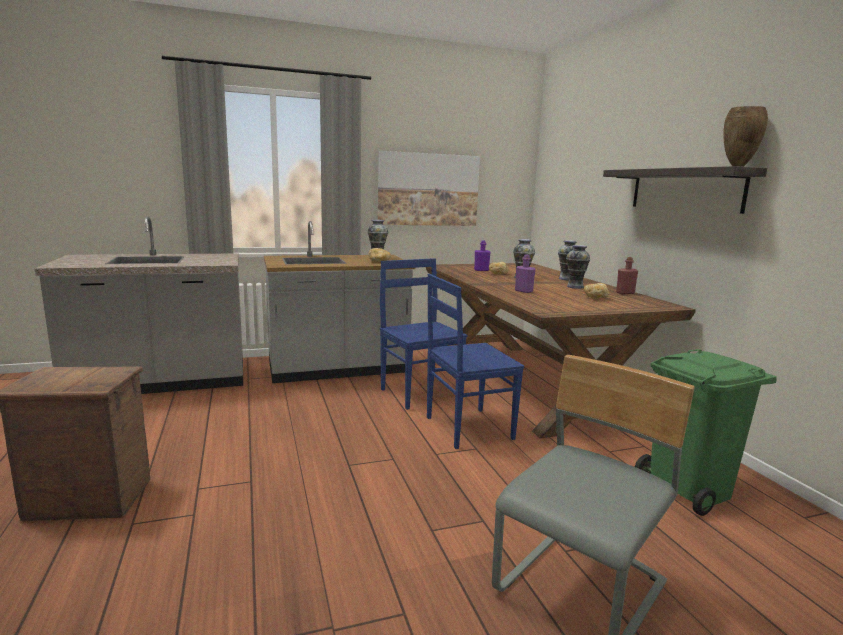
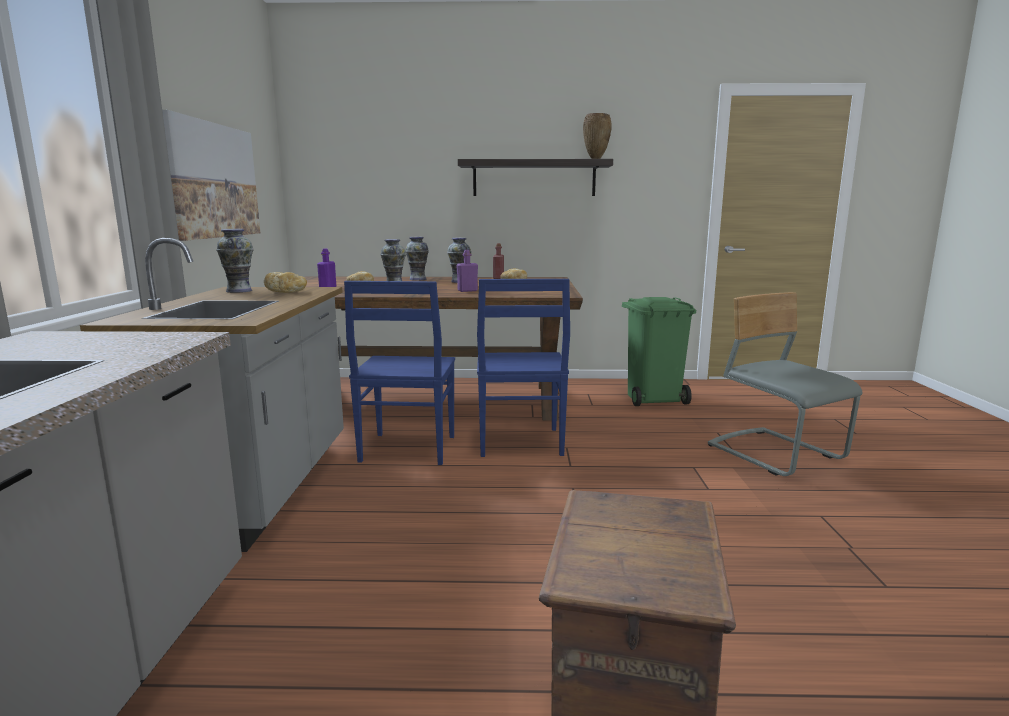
camera: 70 degrees left, 0 degrees up
(419, 393) = (407, 450): blue chair -> blue chair turned 75 degrees counterclockwise

